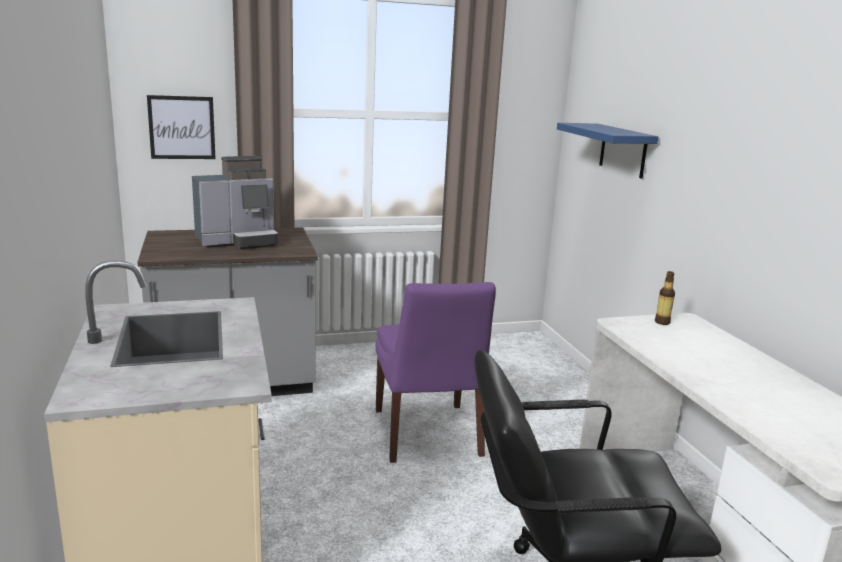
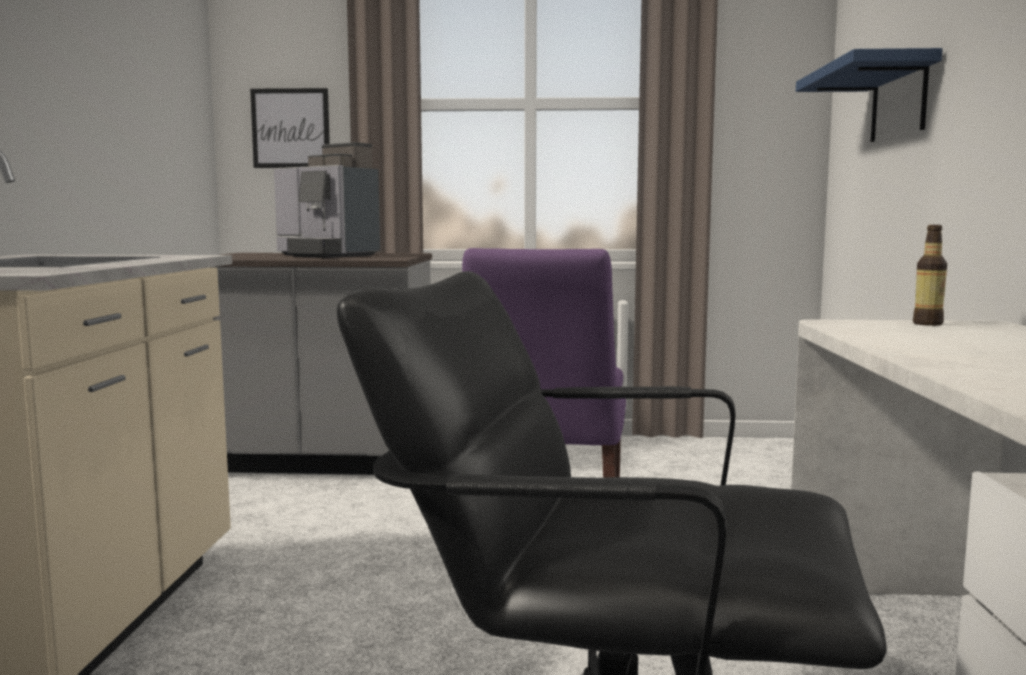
camera: 20 degrees right, 10 degrees down
(239, 241) = (326, 255): coffee machine -> coffee machine turned 45 degrees clockwise

